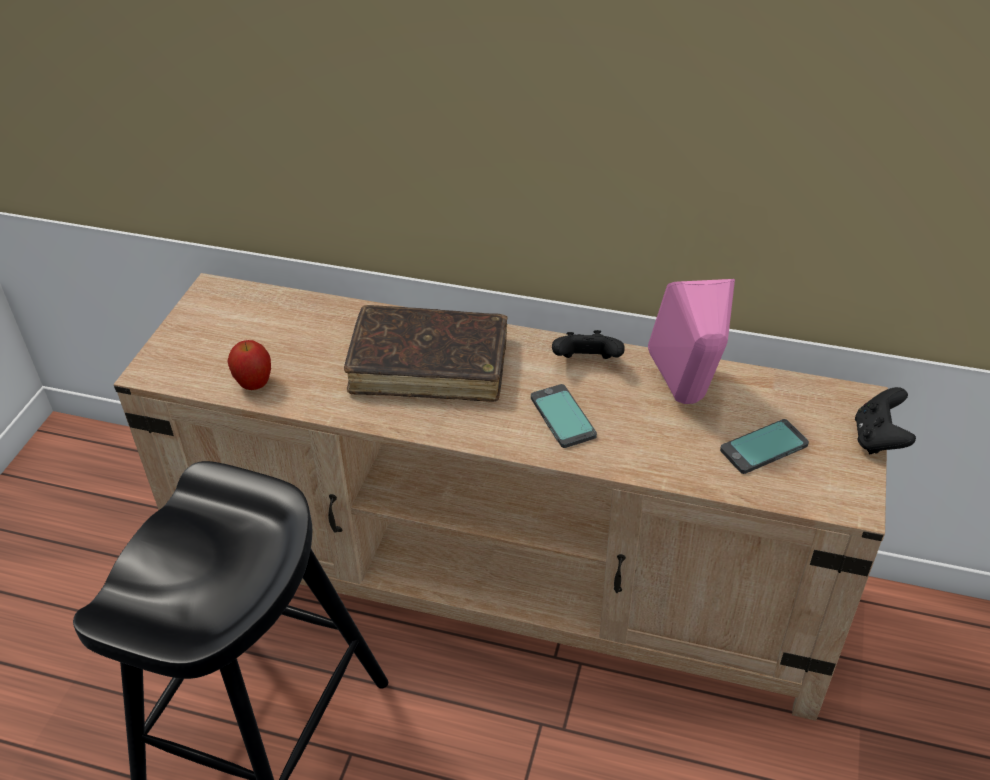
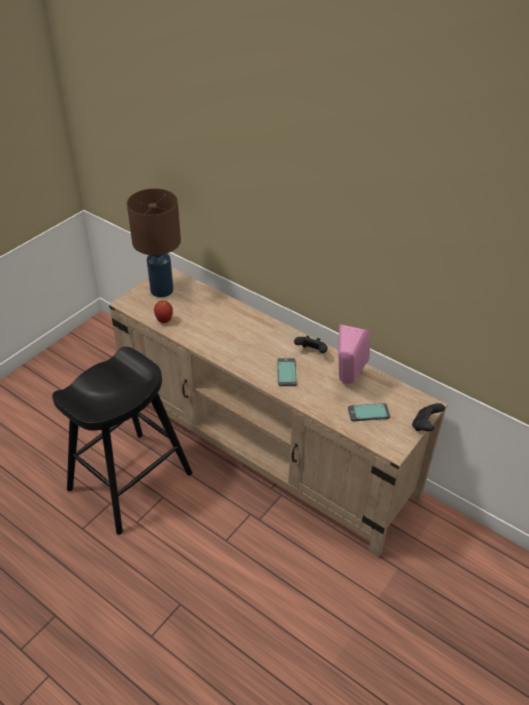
camera: 20 degrees right, 0 degrees up
(216, 324) = (161, 289): none -> brown table lamp
(429, 366) = (241, 333): brown book -> none

